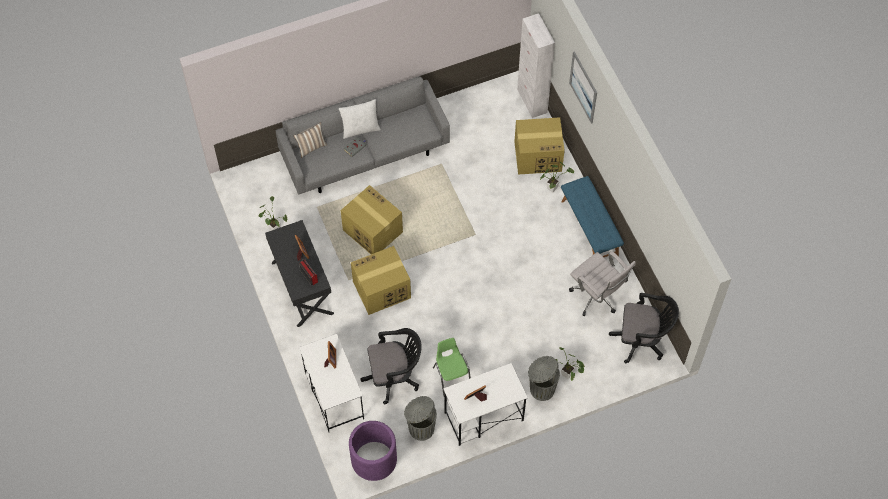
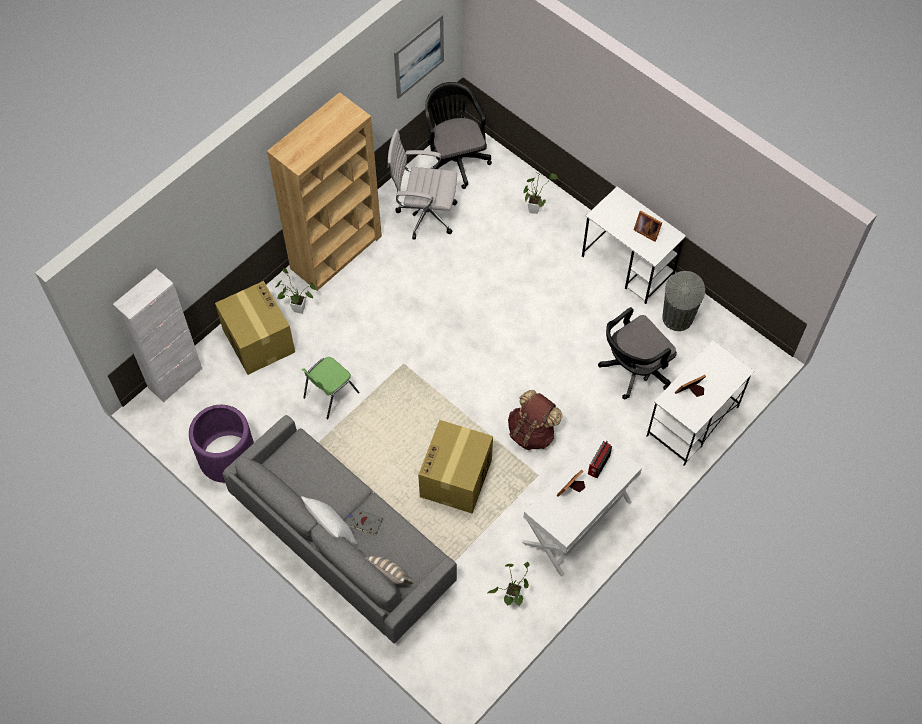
camera: 115 degrees left, 0 degrees up
(302, 288) = (577, 522): black desk -> white desk
(374, 459) = (740, 348): purple planter -> purple planter (227, 457)
(381, 290) = (532, 432): cardboard box -> brown backpack
(394, 376) = (632, 370): black office chair -> black office chair turned 90 degrees counterclockwise
(451, 377) = (599, 314): green chair -> green chair (330, 395)
(541, 389) = (564, 226): grey trash can -> none
(583, 87) = (220, 207): picture -> picture (419, 56)
(590, 228) = (336, 252): blue bench -> brown bookcase
(597, 297) = (424, 214): white office chair -> white office chair turned 105 degrees counterclockwise

